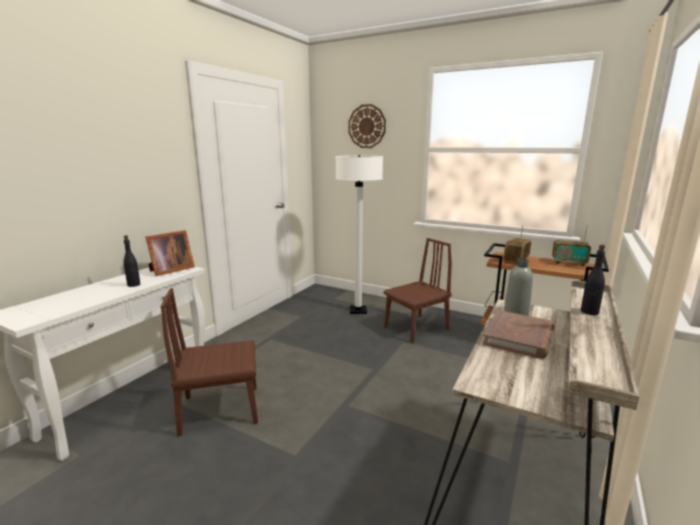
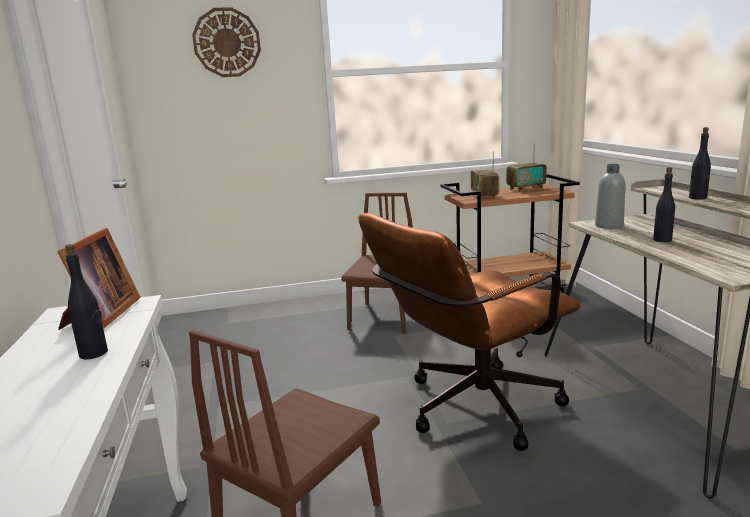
camera: 40 degrees left, 0 degrees up
(358, 310) = (284, 325): white floor lamp -> none
(372, 406) = (470, 409): none -> brown office chair
(519, 337) = (662, 240): brown book -> black bottle

